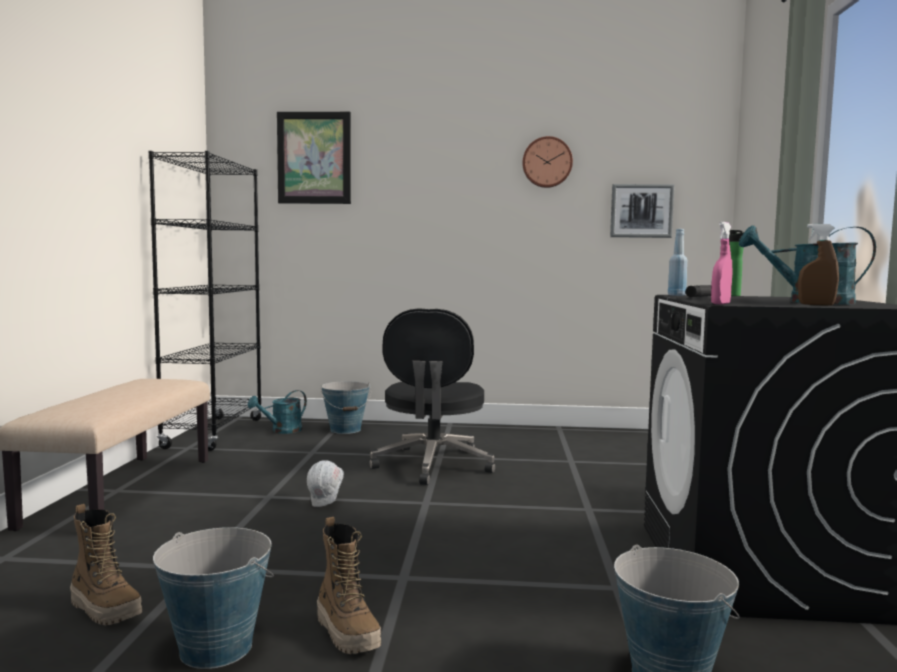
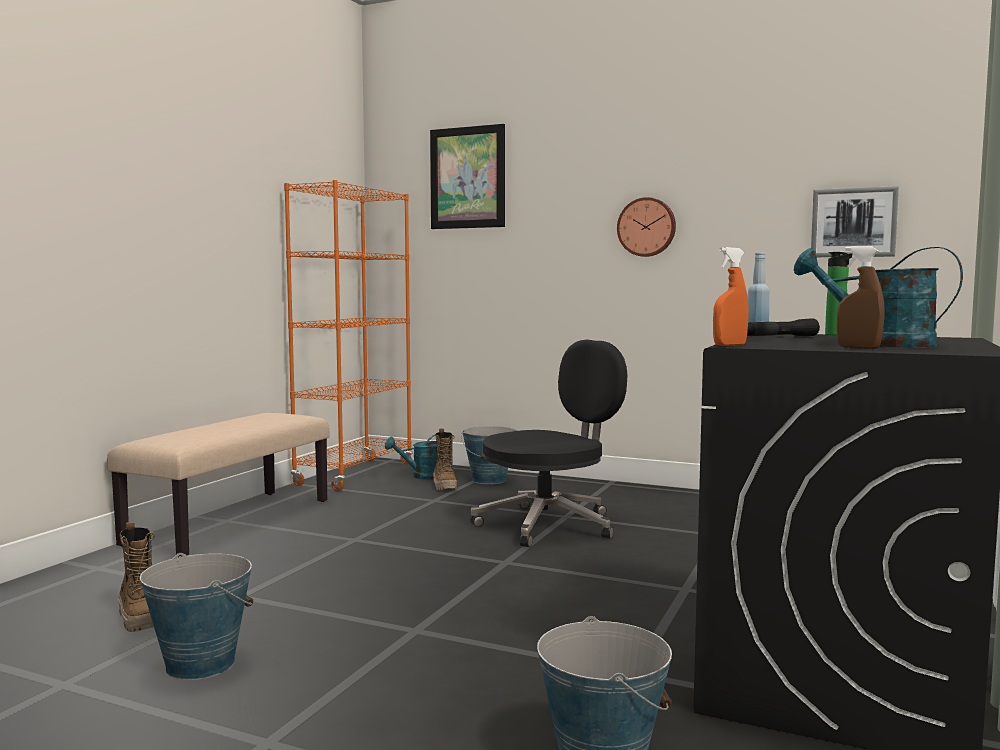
camera: 20 degrees right, 0 degrees up
(214, 433) = (355, 474): black bookcase -> orange bookcase
(326, 502) = (405, 551): white hard hat -> none
(348, 633) = (320, 671): boot -> boot (445, 486)
(433, 465) = (549, 525): black office chair -> black office chair turned 150 degrees counterclockwise
(547, 162) = (729, 167): wall clock -> wall clock (646, 227)
(720, 304) = (729, 345): pink spray bottle -> orange spray bottle

